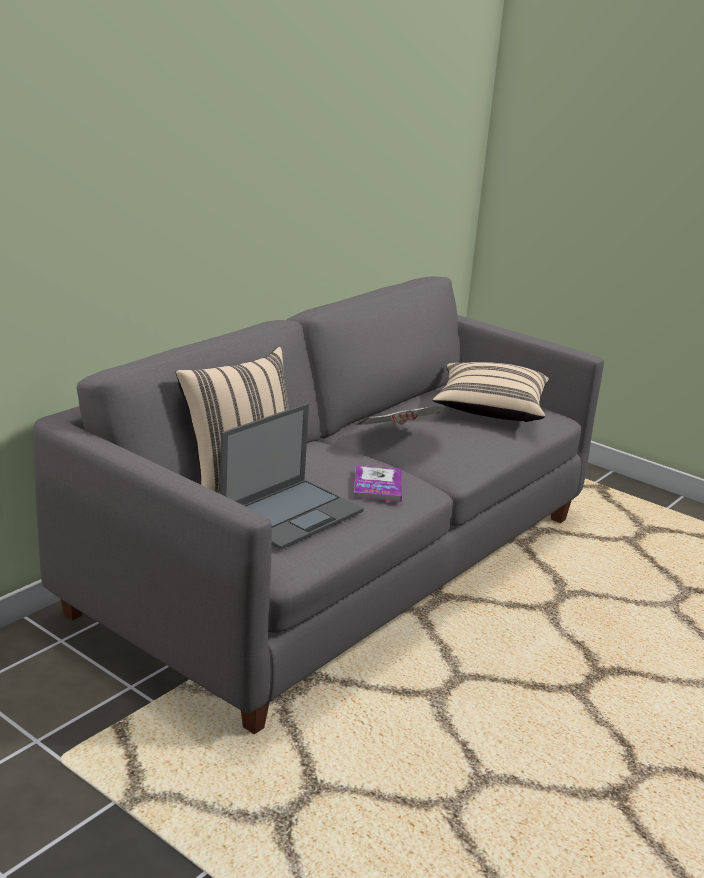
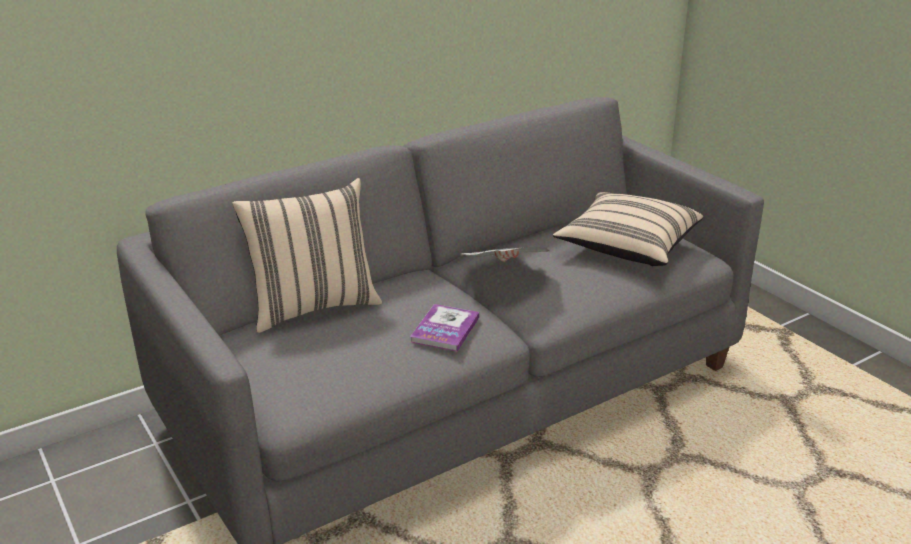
camera: 20 degrees right, 5 degrees up
(292, 513) = (336, 354): laptop -> none

